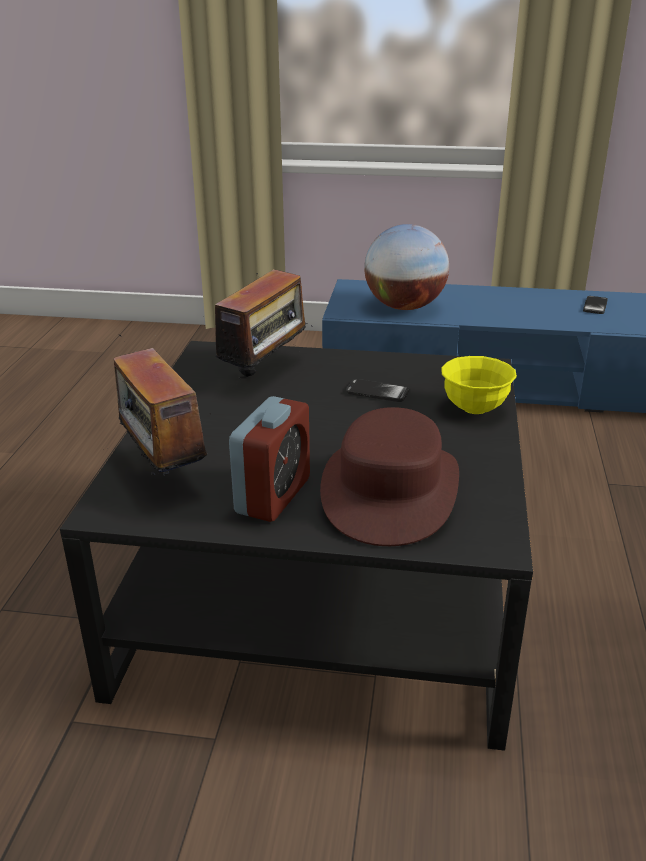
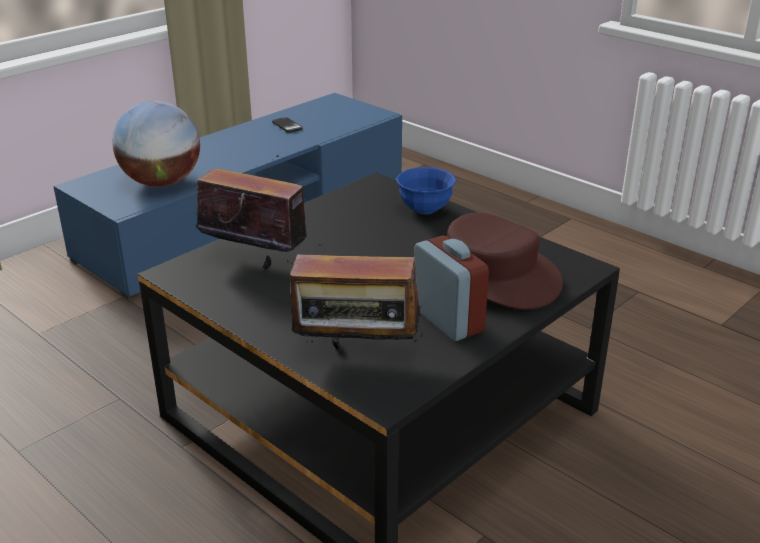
camera: 55 degrees left, 0 degrees up
(266, 371) = (255, 260): radio -> radio turned 45 degrees counterclockwise
(377, 392) = (355, 231): phone -> none
(474, 408) = (425, 209): yellow bowl -> blue bowl

